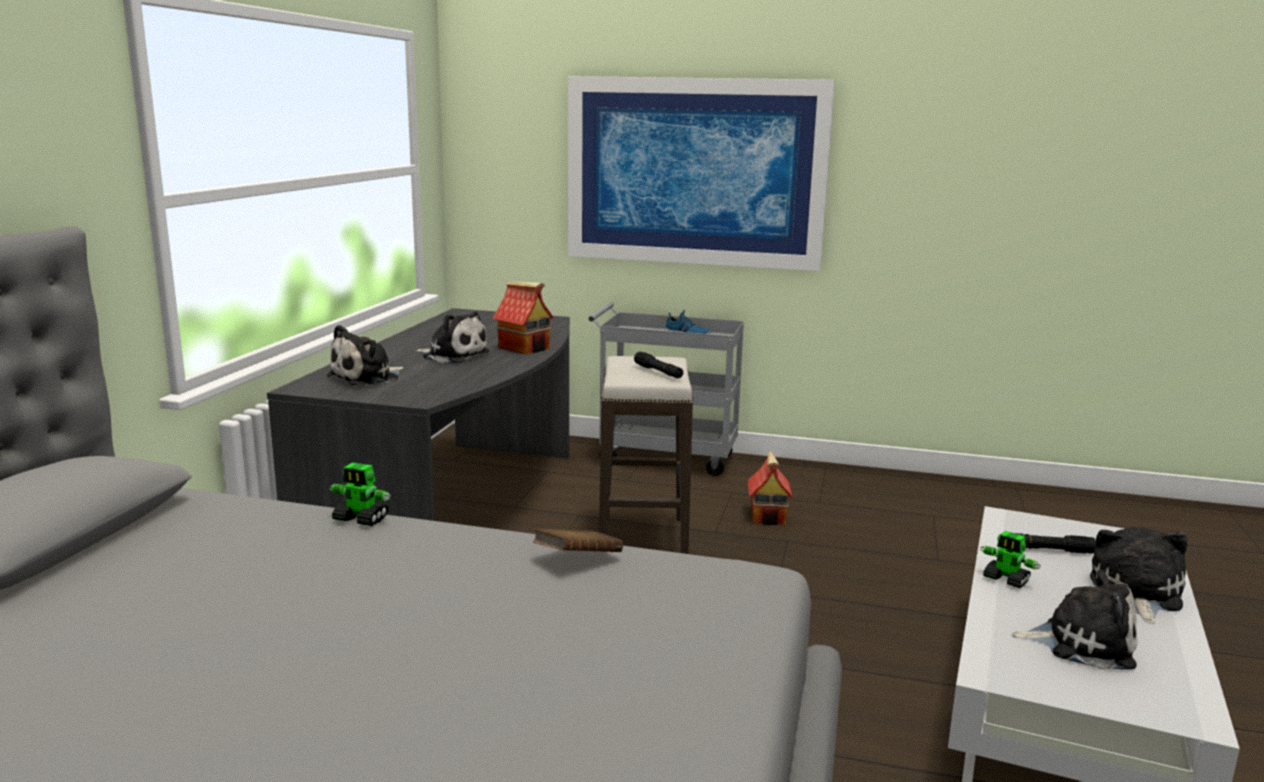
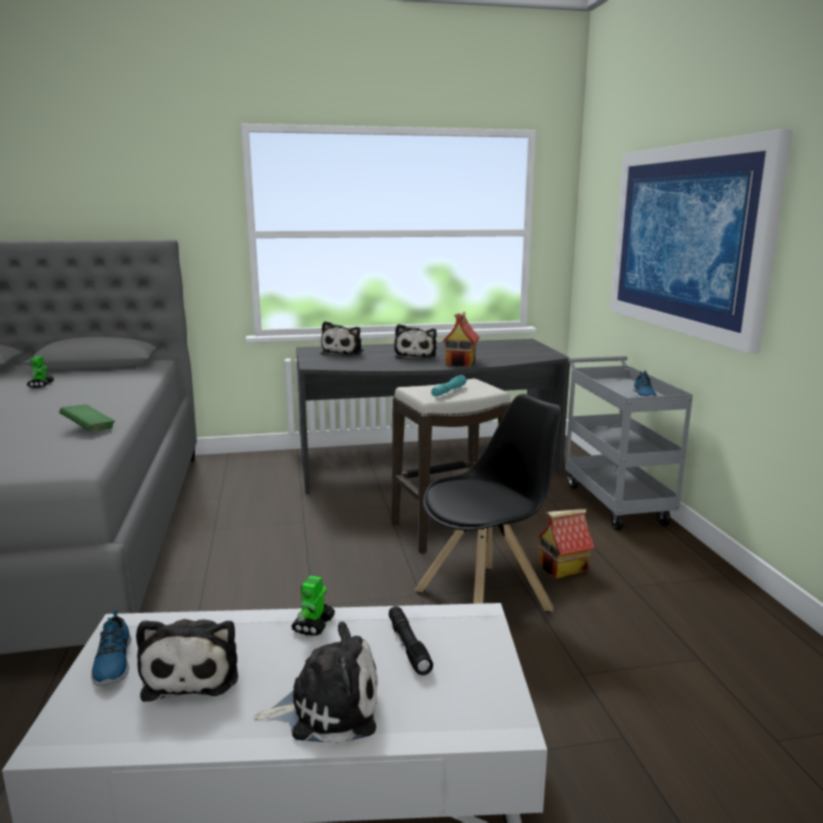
camera: 65 degrees right, 0 degrees up
(361, 519) = (133, 391): toy robot -> toy robot (41, 385)
(367, 377) = (344, 352): plush toy -> plush toy turned 90 degrees counterclockwise
(577, 560) = (89, 429): brown book -> green book
(658, 372) = (448, 391): black flashlight -> turquoise flashlight
(801, 563) = (486, 598): none -> black chair
(1062, 684) = (112, 662): none -> shoe

